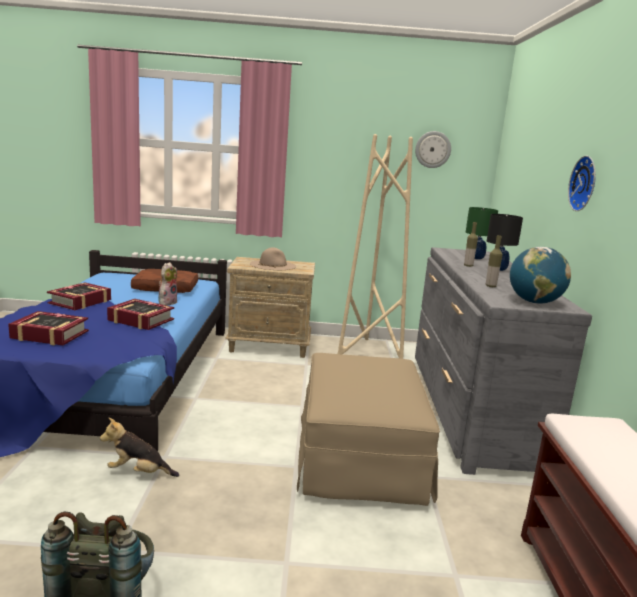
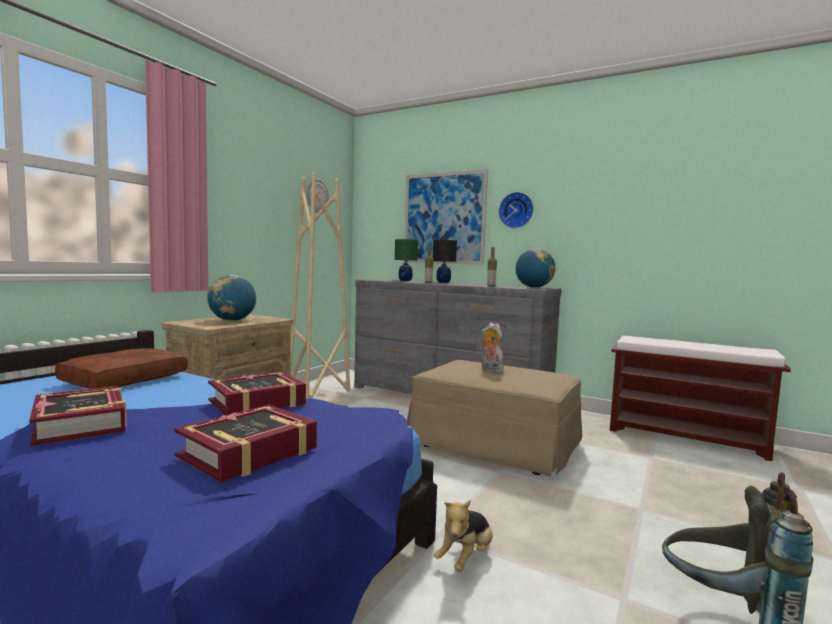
camera: 60 degrees left, 10 degrees down
(167, 302) = (192, 387): plush toy -> plush toy (490, 370)
(273, 265) = (232, 320): beige hat -> globe
(538, 184) = (444, 218): none -> picture

